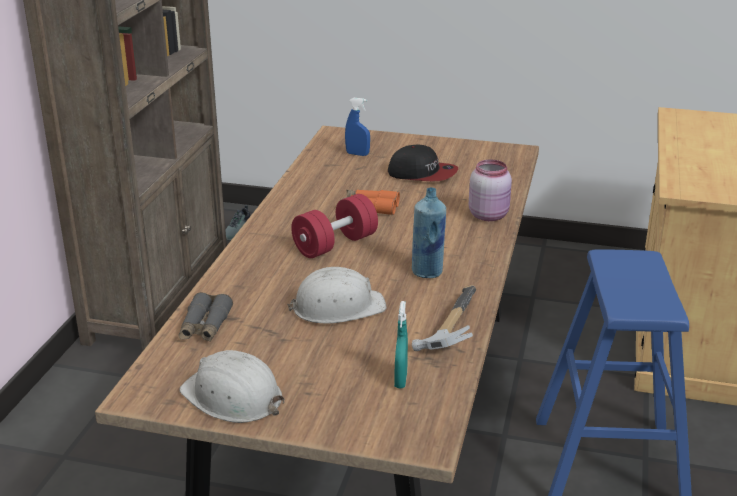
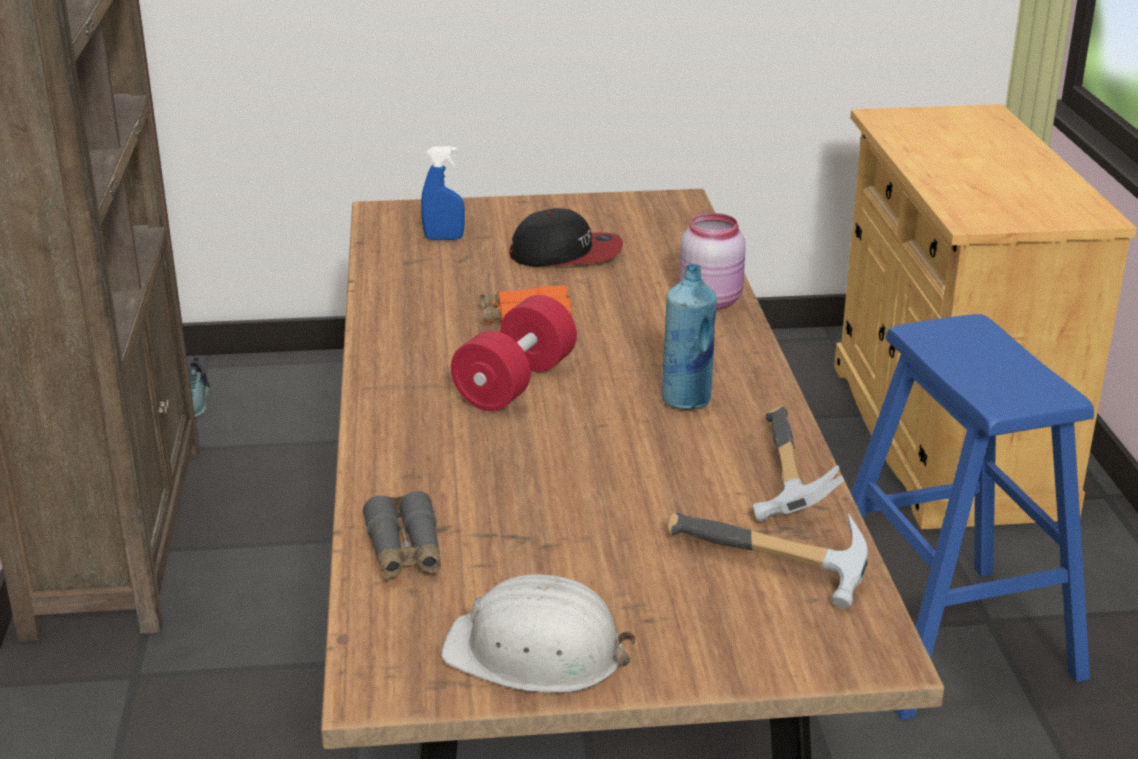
camera: 20 degrees left, 0 degrees up
(337, 307) = (592, 478): white hard hat -> none
(400, 380) = (770, 569): turquoise spray bottle -> hammer

